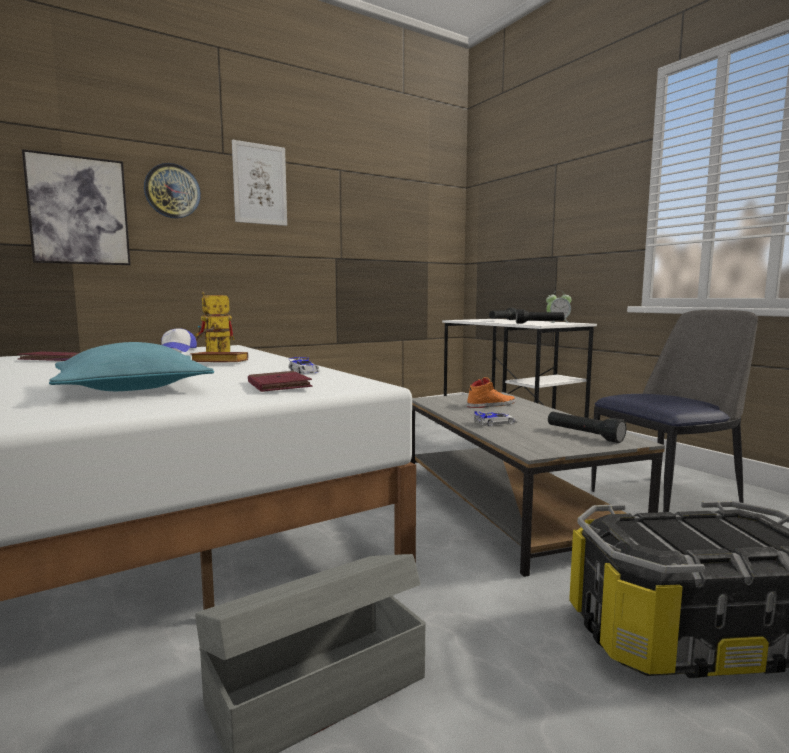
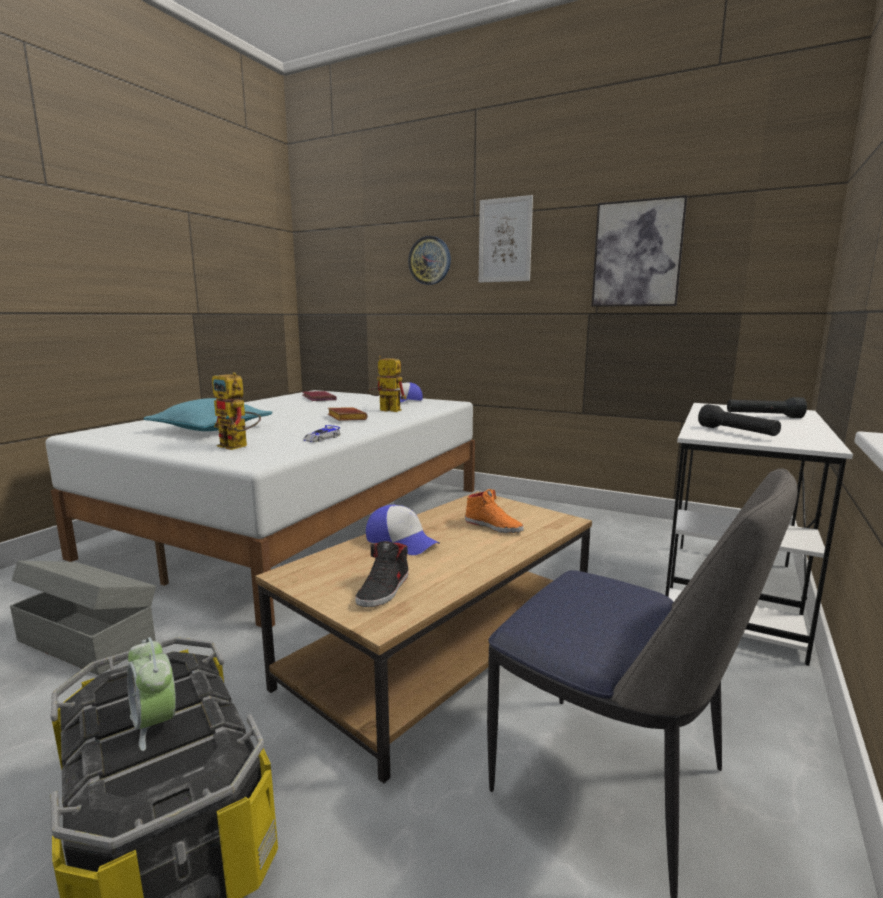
camera: 60 degrees right, 5 degrees up
(79, 211) = (370, 286): picture -> picture (637, 254)
(278, 386) = (238, 446): red book -> toy robot
(496, 423) = (402, 541): toy car -> cap
(509, 505) = (442, 647): grey coffee table -> brown coffee table
(558, 322) = (799, 437): alarm clock -> alarm clock (155, 724)
(583, 435) = (384, 590): black flashlight -> black shoe

